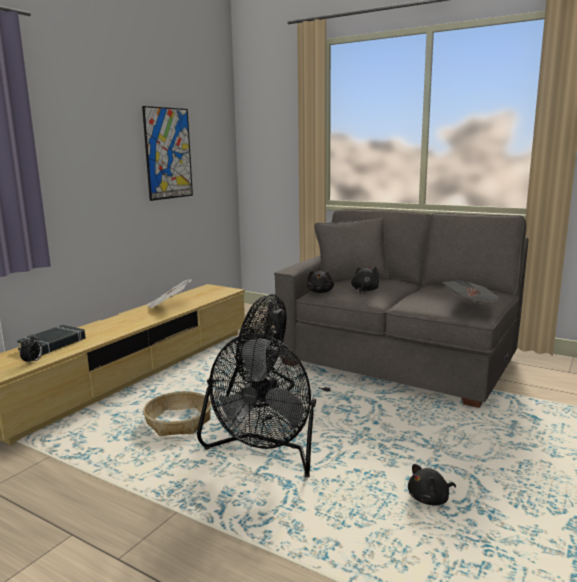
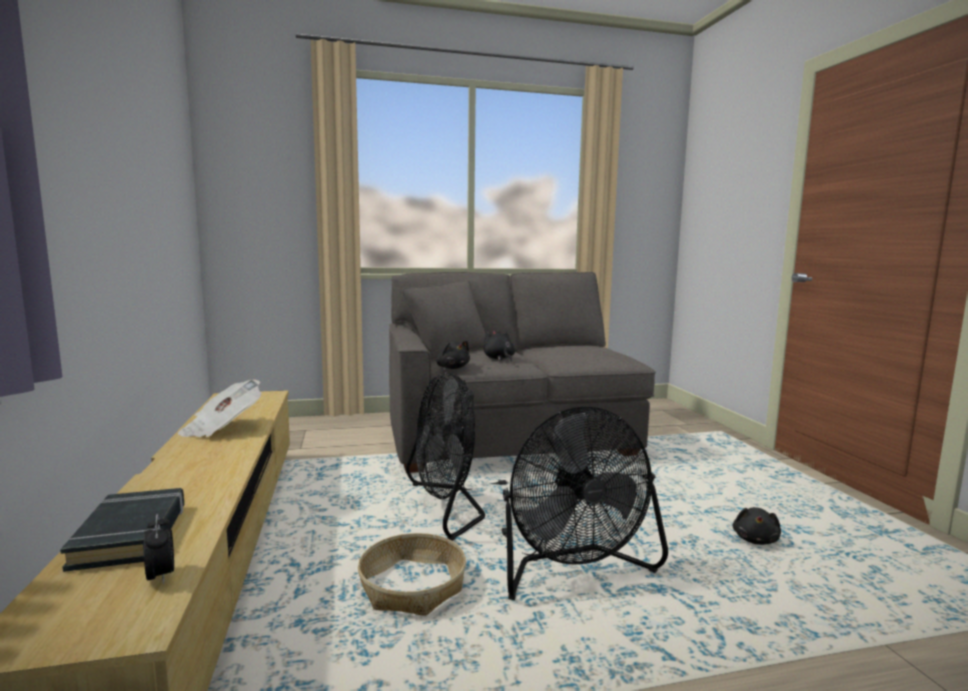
camera: 45 degrees left, 5 degrees down
(168, 153) = (147, 186): picture -> none
(471, 307) = (621, 356): newspaper -> none

